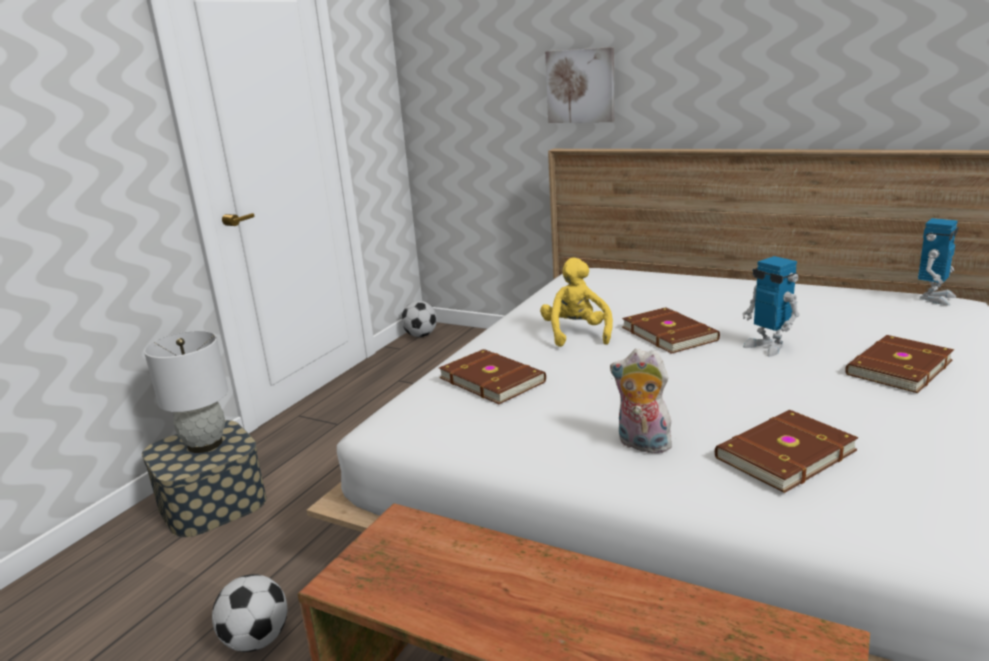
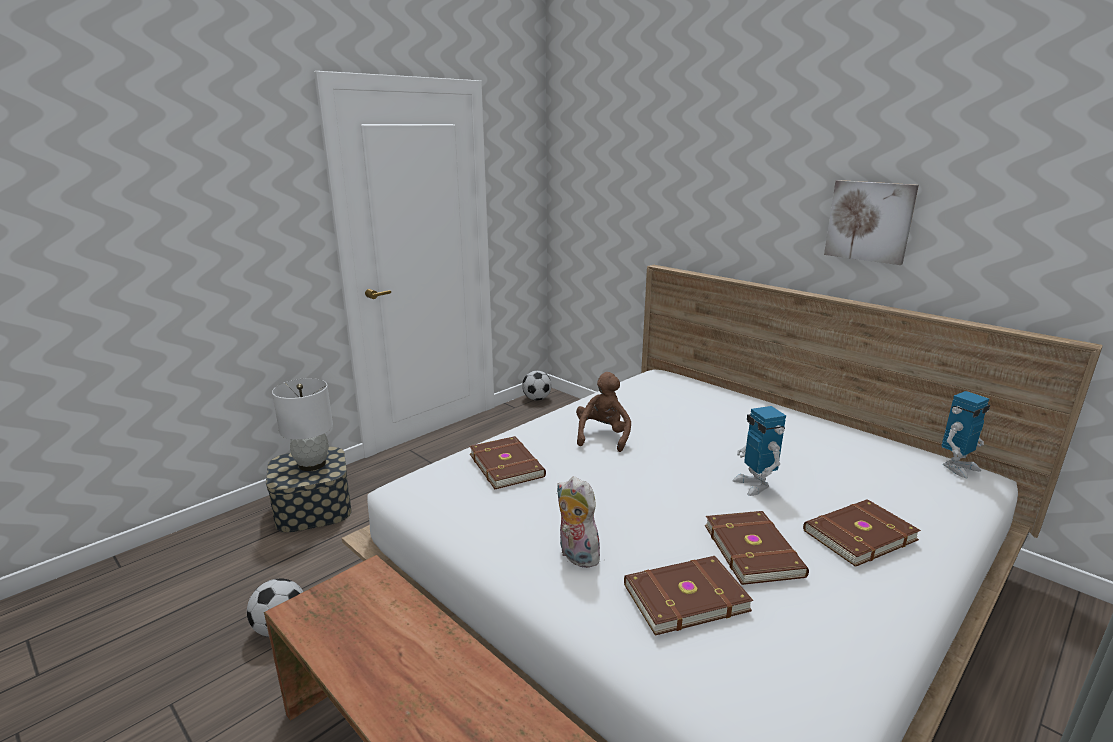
camera: 15 degrees right, 0 degrees up
(576, 334) = (603, 436): yellow plush toy -> brown plush toy
(581, 86) = (682, 214): picture -> picture (869, 221)
(670, 333) = (680, 452): brown book -> brown book (754, 549)

